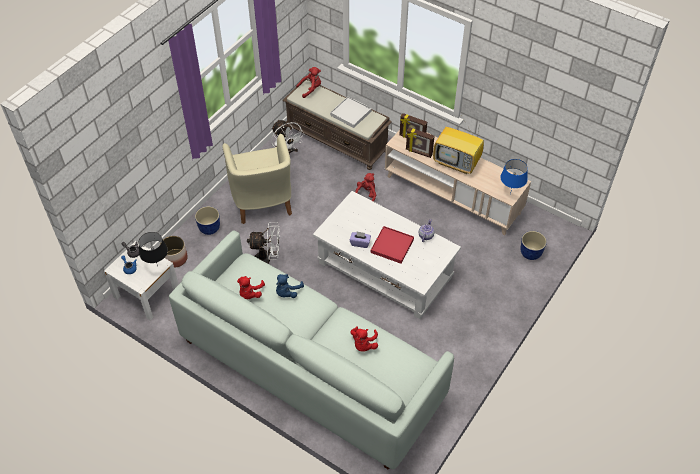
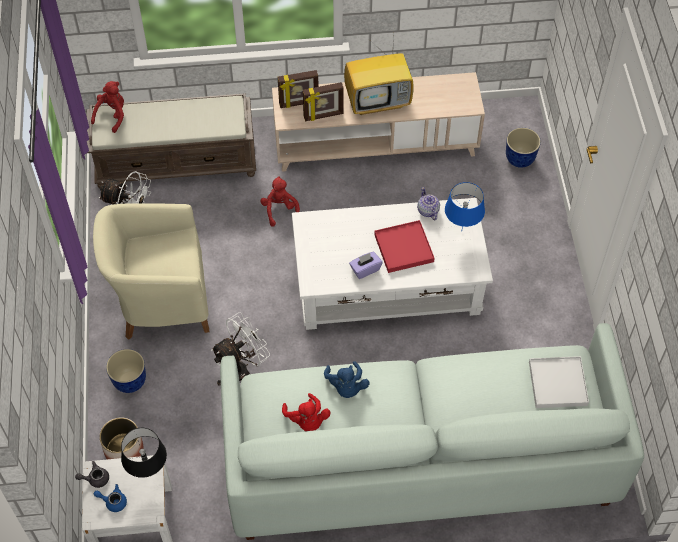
camera: 40 degrees left, 5 degrees up
(262, 201) = (161, 301): beige armchair -> beige armchair turned 135 degrees clockwise
(350, 113) = (194, 117): white tray -> white tray (558, 384)
(363, 344) = (492, 384): red plush toy -> none
(510, 194) = (469, 101): blue table lamp -> blue table lamp (462, 231)

